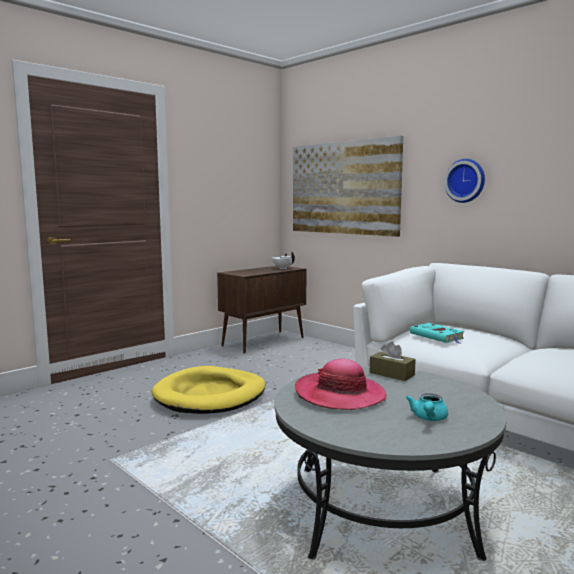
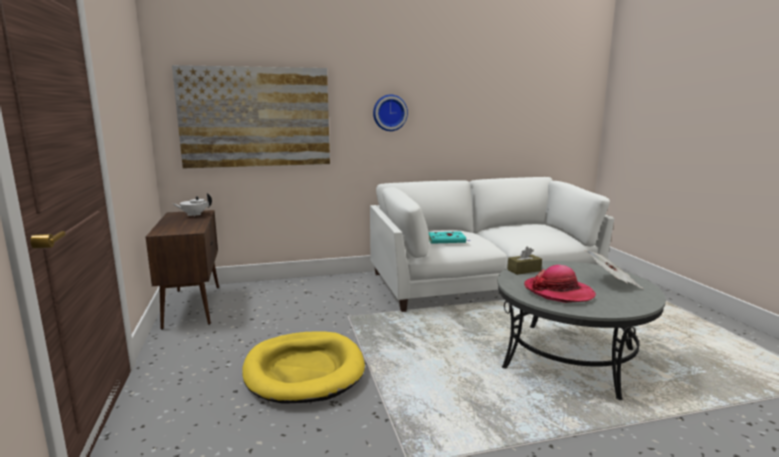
camera: 60 degrees left, 5 degrees up
(428, 418) = (612, 283): turquoise teapot -> newspaper

